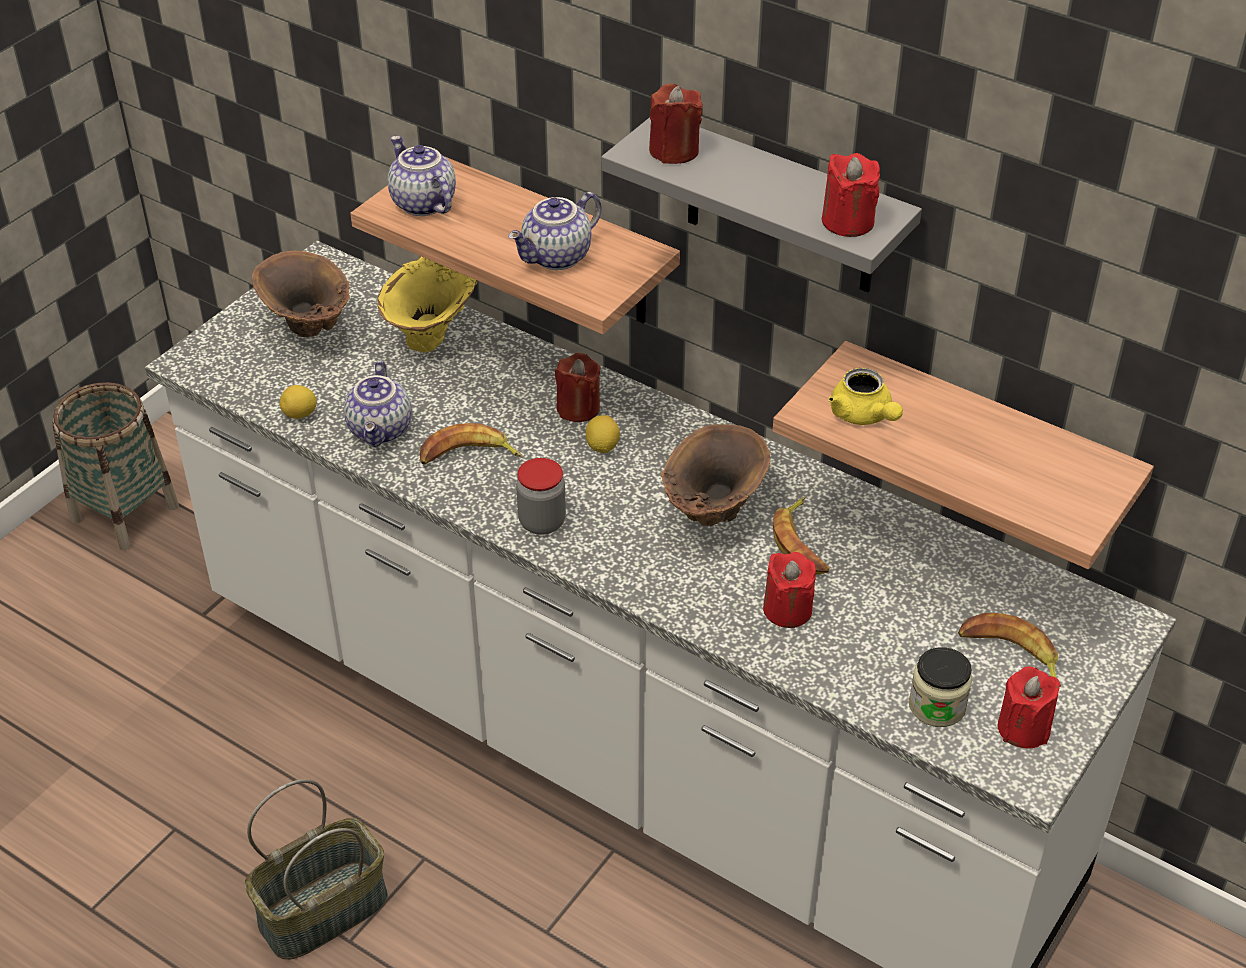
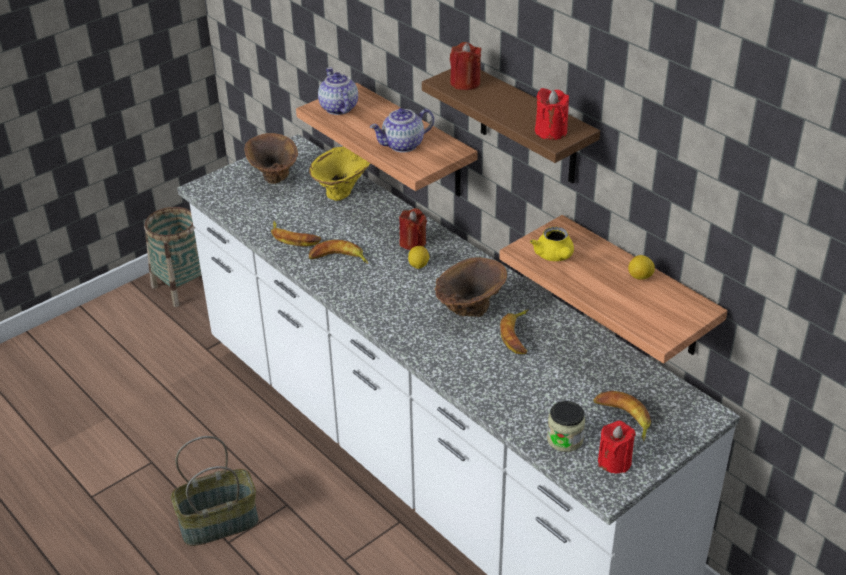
camera: 15 degrees right, 5 degrees down
(300, 415) = (252, 224): lemon -> lemon (640, 277)
(381, 430) = (294, 238): teapot -> banana
(542, 522) = (366, 300): jar -> none
(781, 207) = (528, 126): grey shelf -> brown shelf
(787, 610) = (493, 371): red candle -> none

